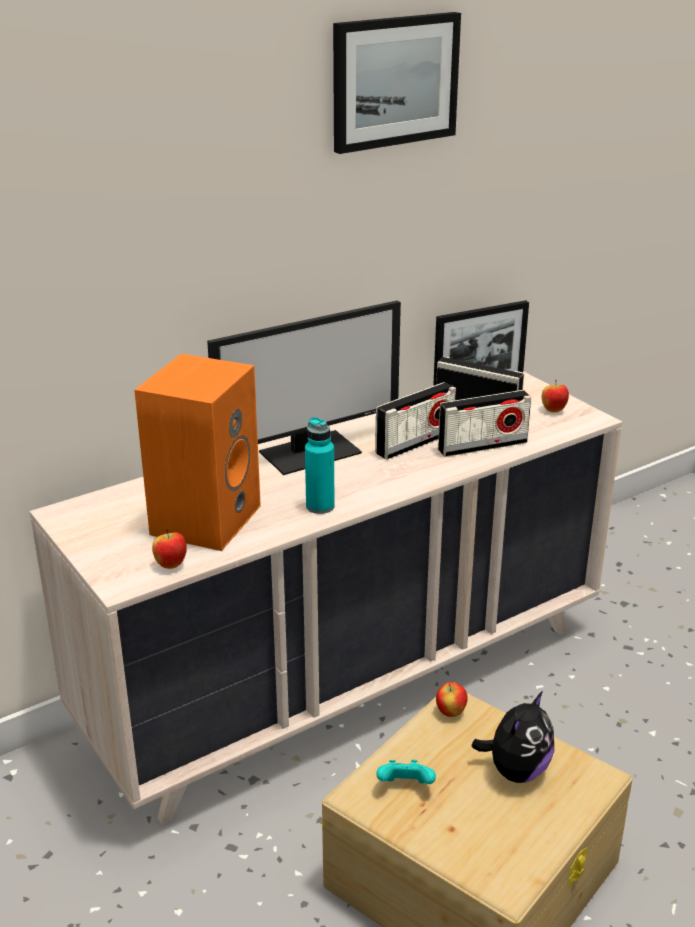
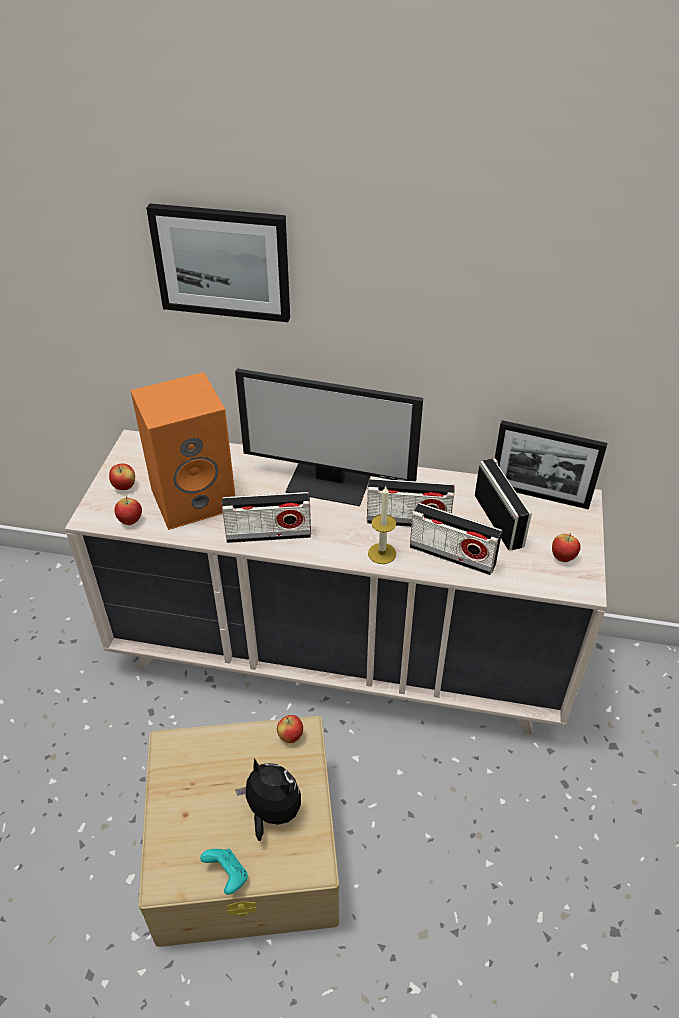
camera: 45 degrees right, 15 degrees up
(116, 546) = (125, 487): none -> apple
(320, 506) = (268, 534): turquoise bottle -> radio
(394, 81) = (490, 190): picture -> picture (222, 262)
(405, 786) = (199, 763): turquoise game controller -> turquoise game controller (227, 875)
(431, 470) = (382, 553): none -> candle
(516, 770) = (272, 812): plush toy -> plush toy turned 135 degrees counterclockwise

